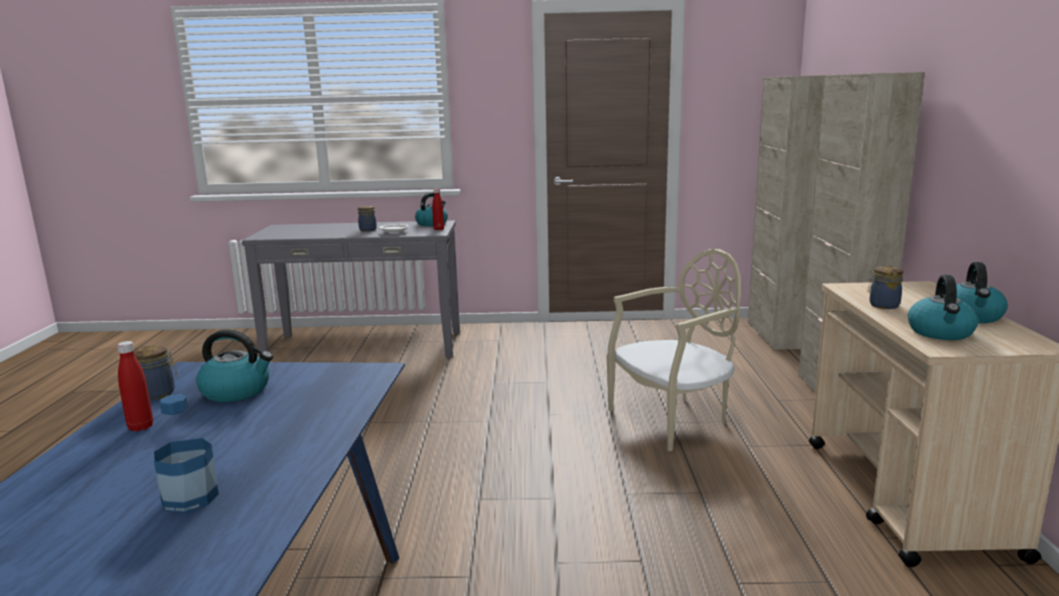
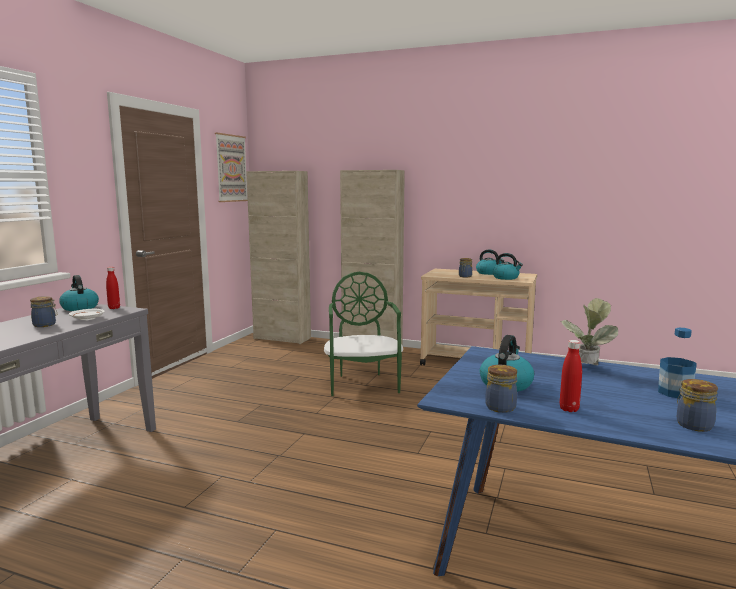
camera: 70 degrees left, 5 degrees down
(57, 503) = (692, 425): none -> jar
(311, 434) = (586, 368): none -> potted plant
(673, 419) = (363, 384): beige chair -> green chair
(750, 73) = (231, 168): none -> picture

